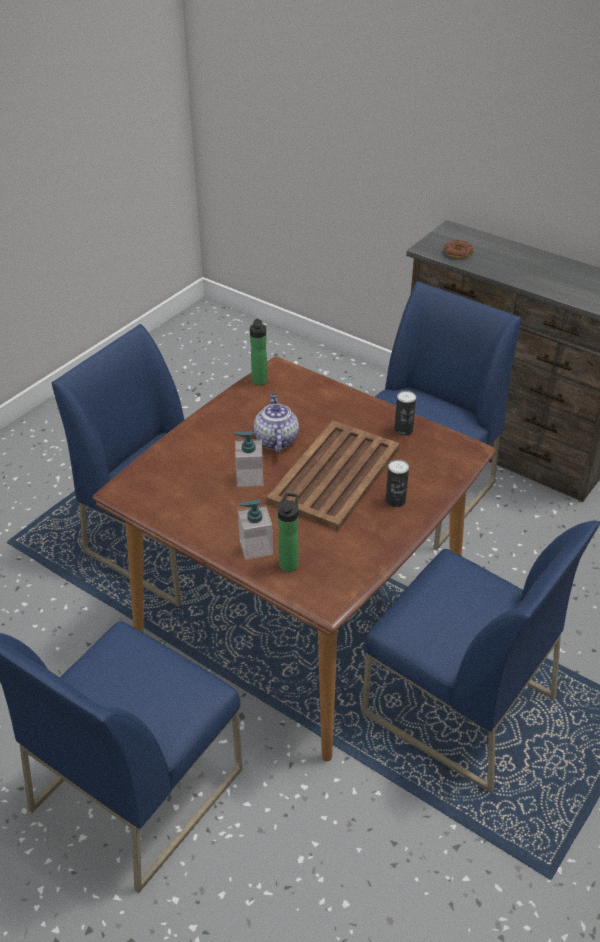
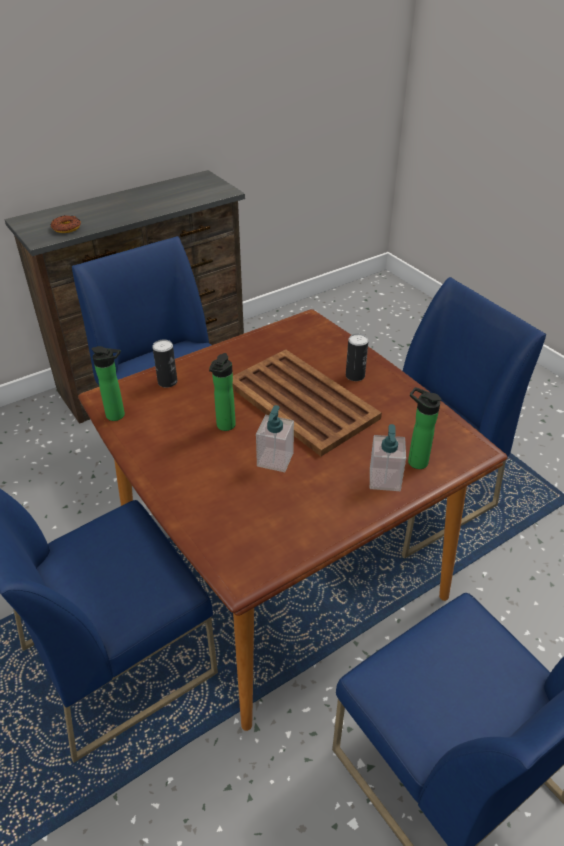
camera: 70 degrees left, 0 degrees up
(275, 440) = (225, 427): teapot -> bottle
(403, 430) = (261, 346): can -> can (167, 382)

